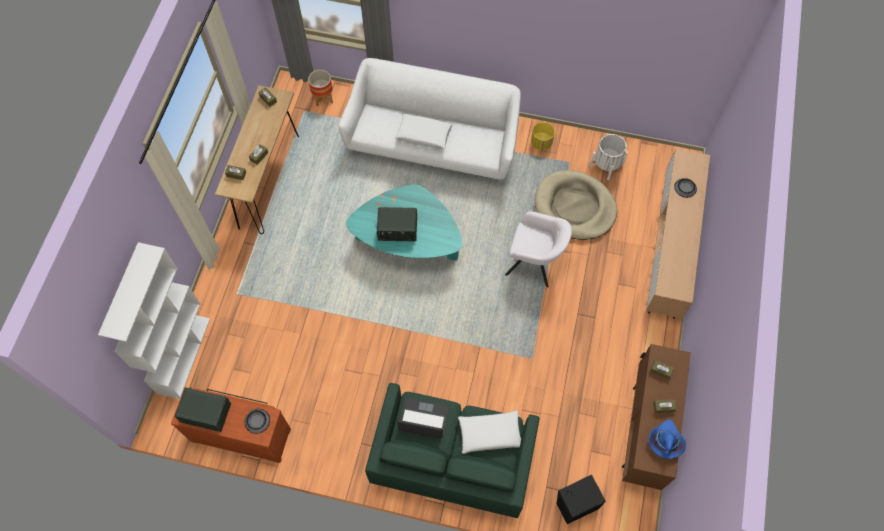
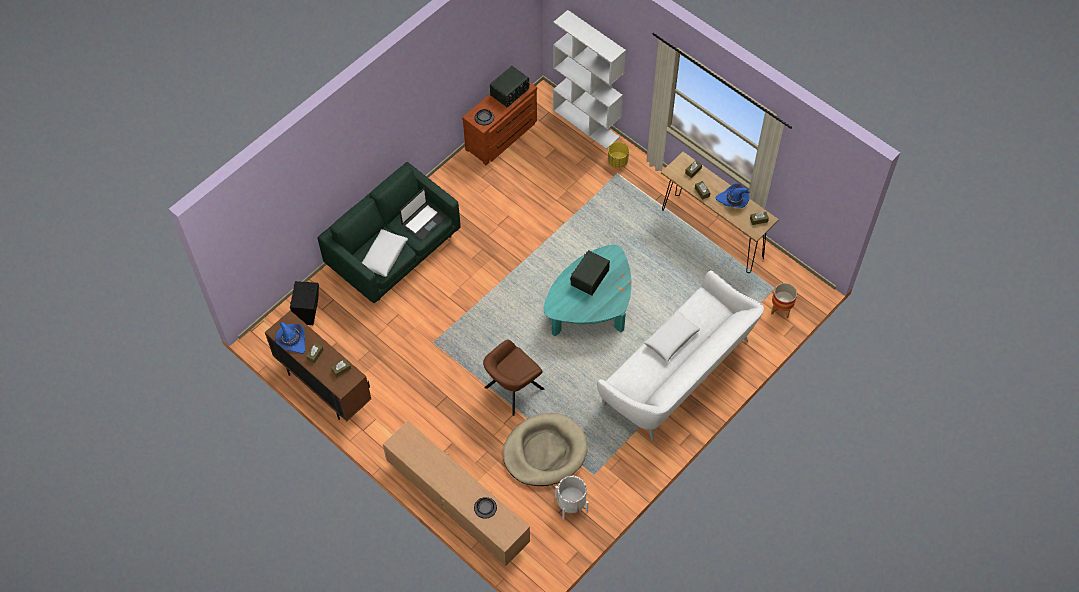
camera: 120 degrees right, 5 degrees down
(255, 127) = (733, 200): none -> blue hat
(534, 262) = (512, 390): white armchair -> brown armchair
(541, 142) = (628, 463): yellow planter -> yellow planter (617, 161)

